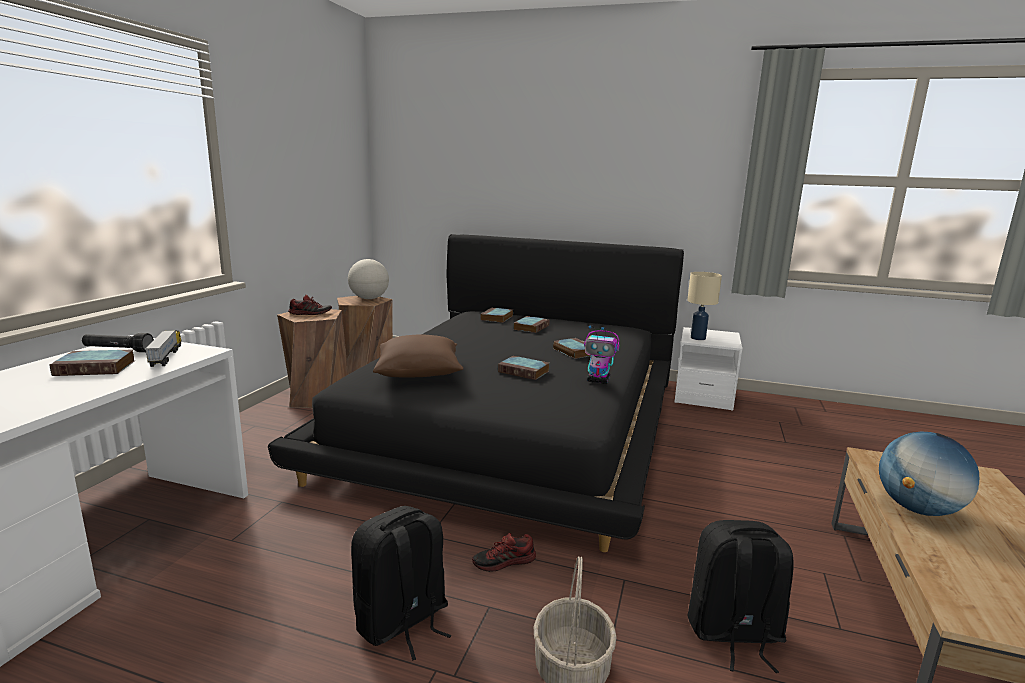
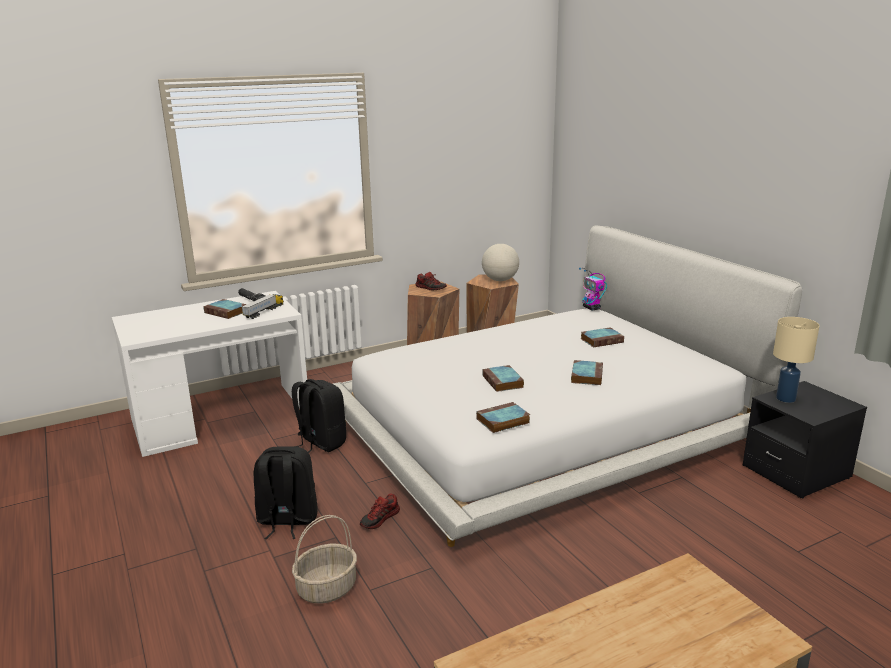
camera: 45 degrees right, 5 degrees up
(419, 374) = (428, 361): brown pillow -> none
(497, 318) = (591, 322): book -> book (502, 421)
(504, 562) = (380, 519): shoe -> shoe turned 75 degrees counterclockwise
(513, 422) = (545, 428): black bed -> white bed
(599, 381) = (546, 409): toy robot -> toy robot (591, 308)
(703, 396) = (796, 472): white nightstand -> black nightstand
(733, 634) = (442, 633): black backpack -> black backpack (320, 443)
(918, 509) = (614, 615): globe -> none

